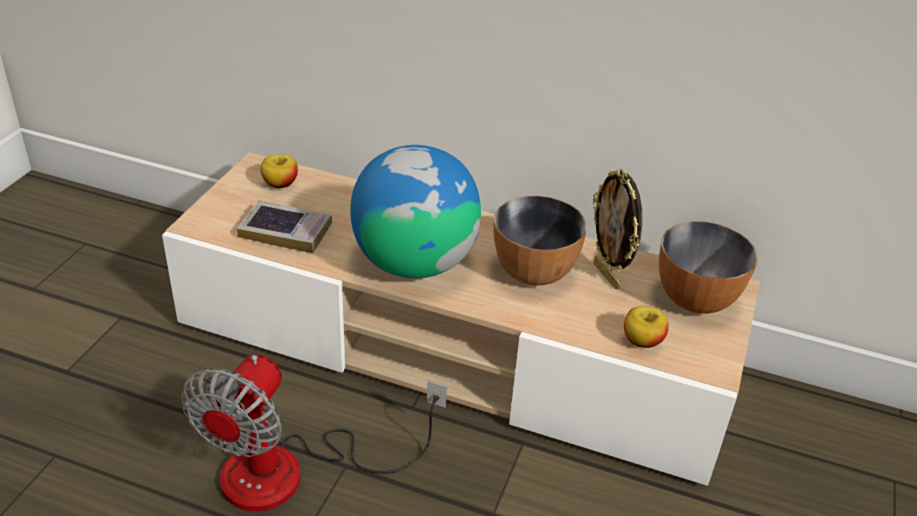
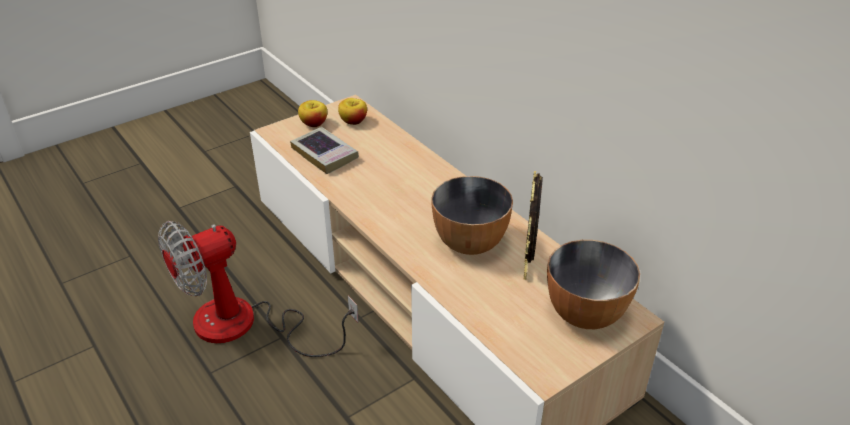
camera: 35 degrees right, 0 degrees up
(414, 262) = (389, 204): globe -> none
(642, 341) = (503, 327): apple -> apple (314, 124)

